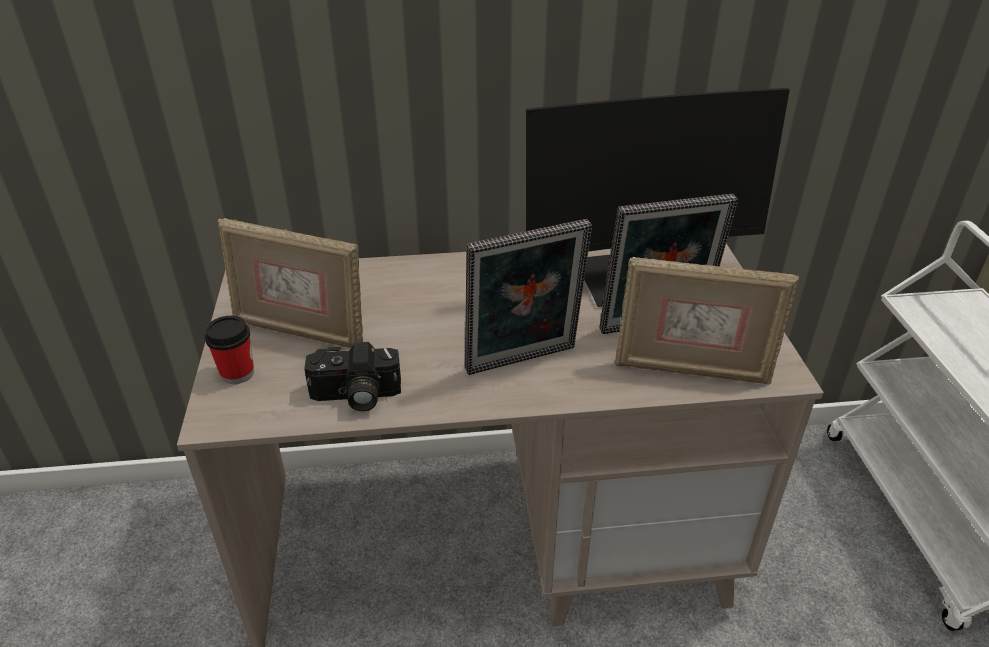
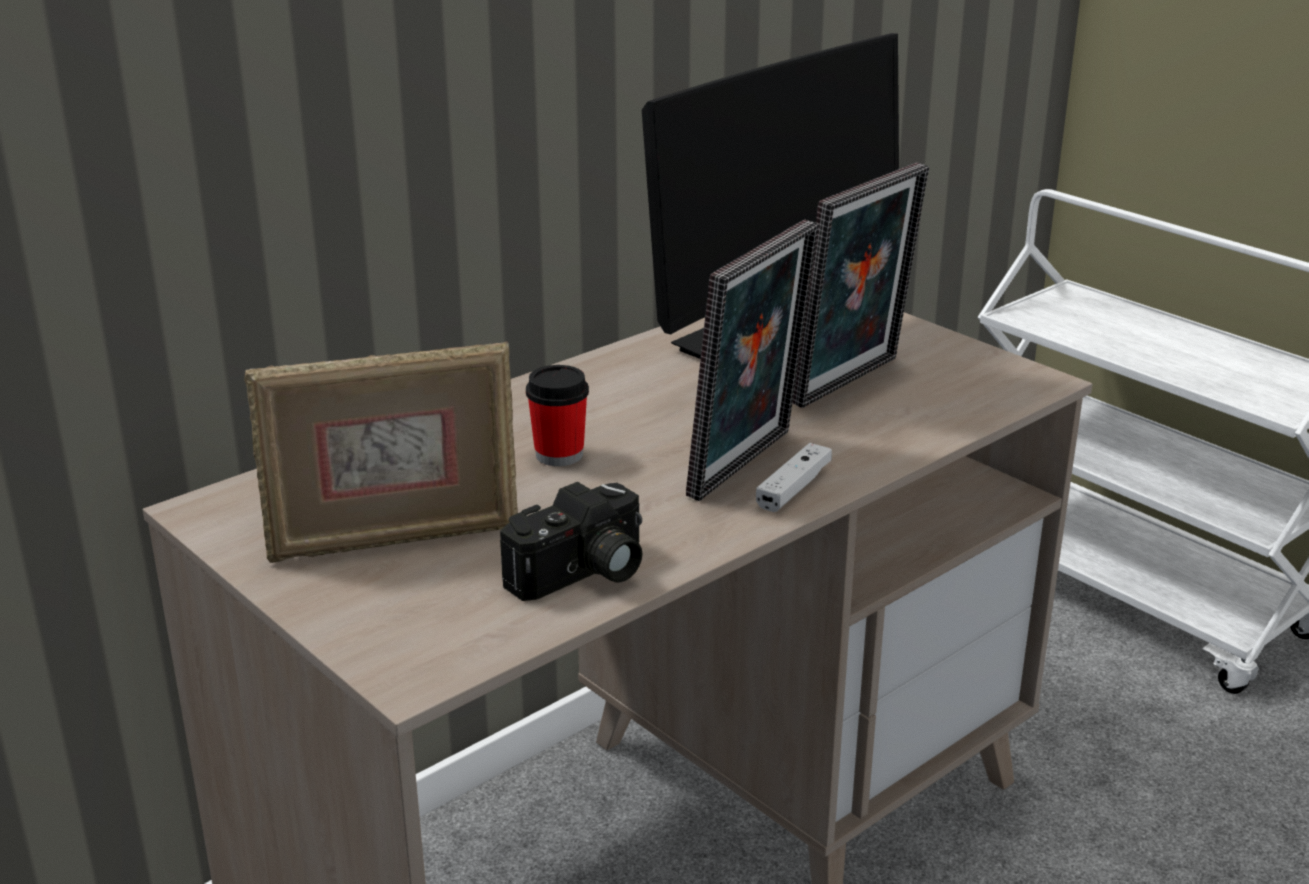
camera: 35 degrees left, 10 degrees down
(237, 373) = (368, 616): cup -> cup (559, 455)
(530, 389) = (793, 488): none -> white game controller
(691, 370) = (943, 408): picture frame -> none

